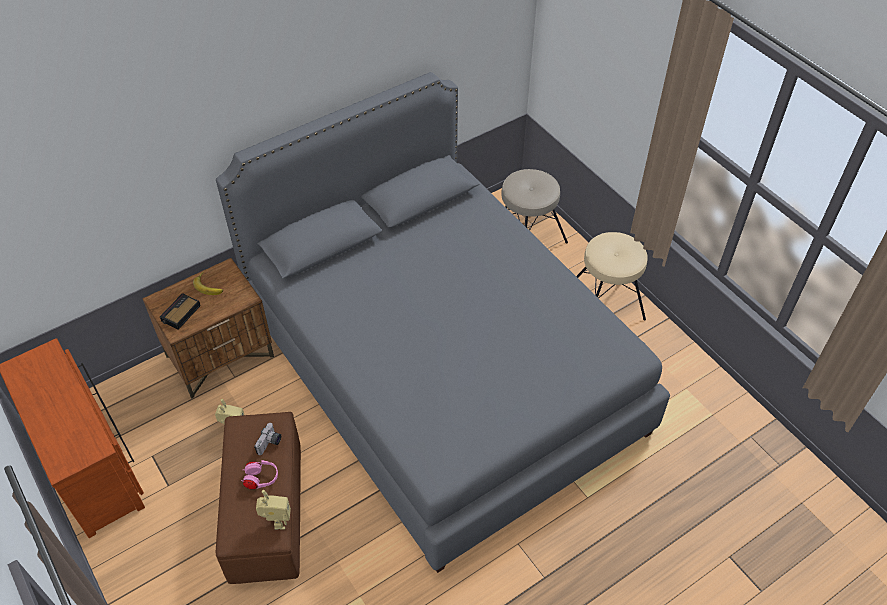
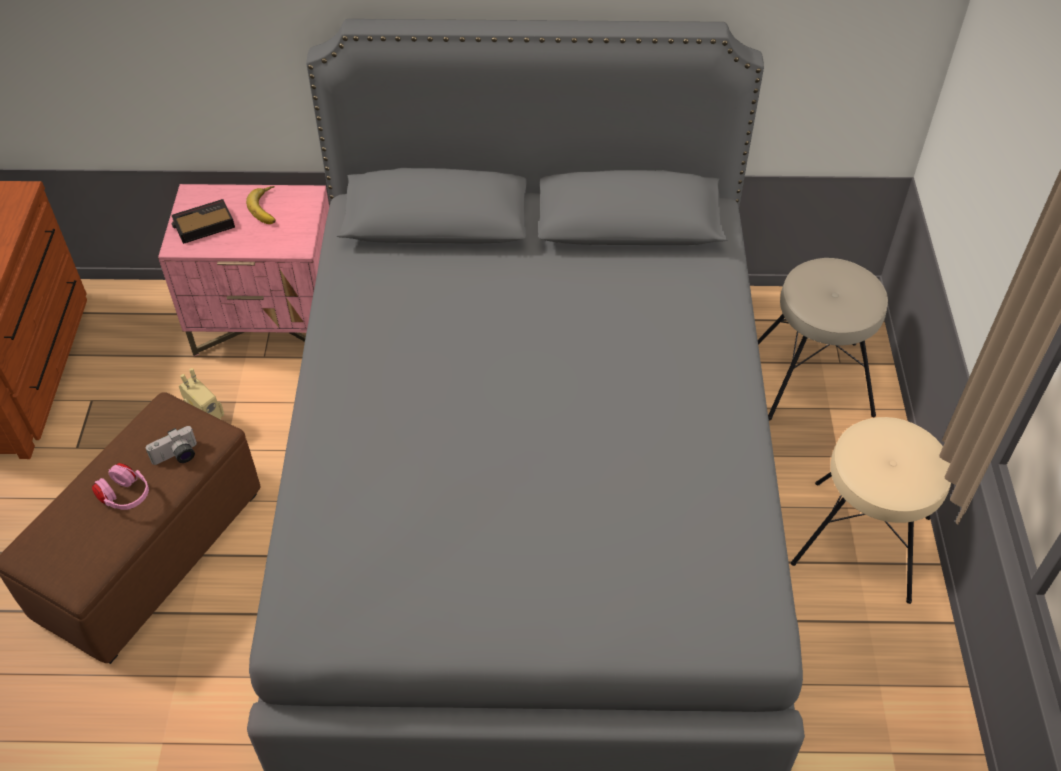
camera: 35 degrees right, 0 degrees up
(220, 356) = (270, 321): brown nightstand -> pink nightstand
(277, 521) = (94, 564): toy robot -> none

